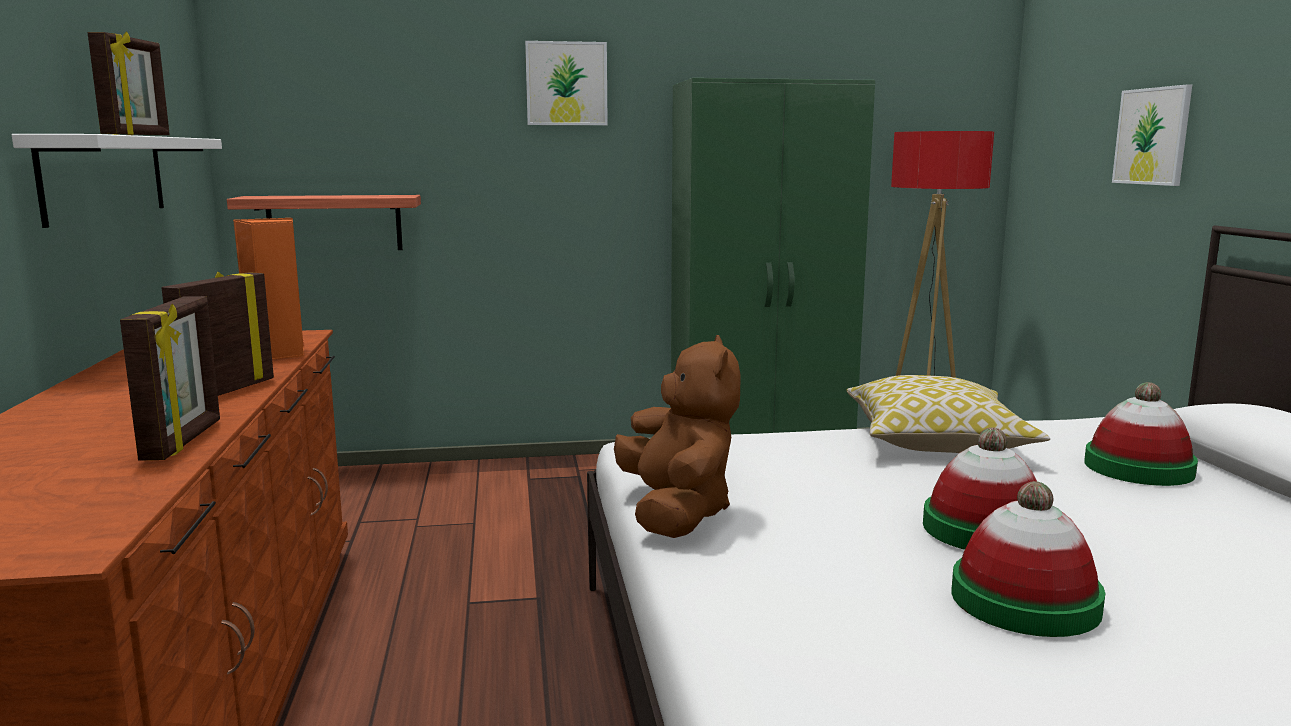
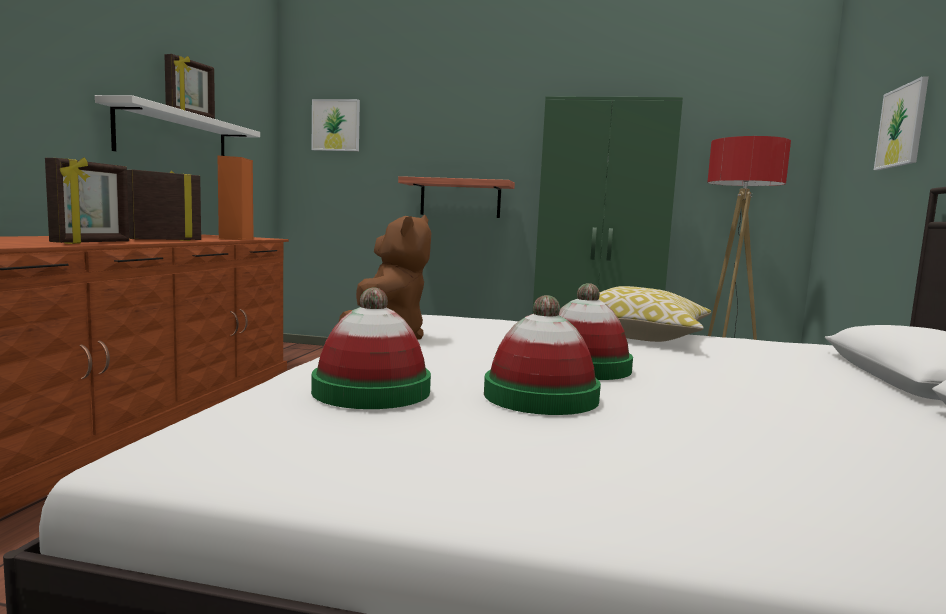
camera: 20 degrees right, 5 degrees down
(334, 223) = (339, 195): shelf -> shelf (460, 198)
(566, 83) = (482, 110): picture -> picture (336, 125)
(1138, 468) = (787, 363): hat -> hat (371, 391)

